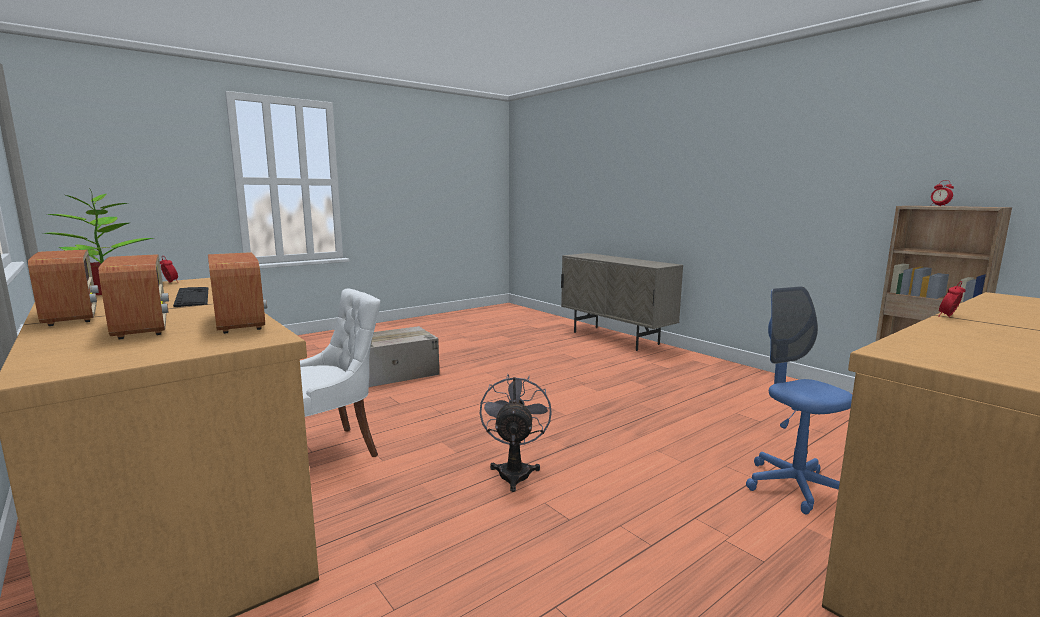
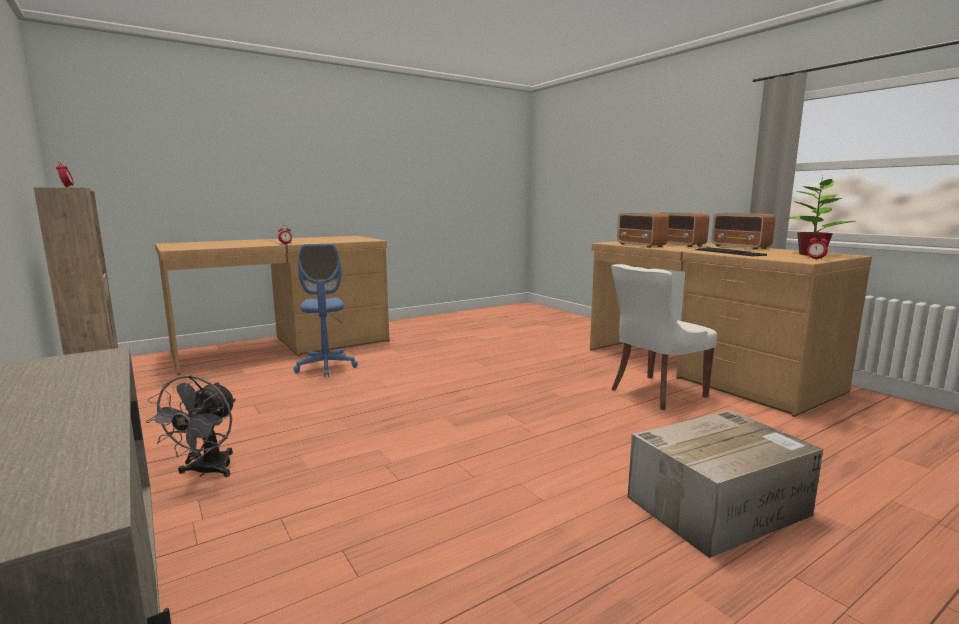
camera: 175 degrees left, 0 degrees up
(515, 471) = (502, 378): grey fan -> grey fan (206, 472)

